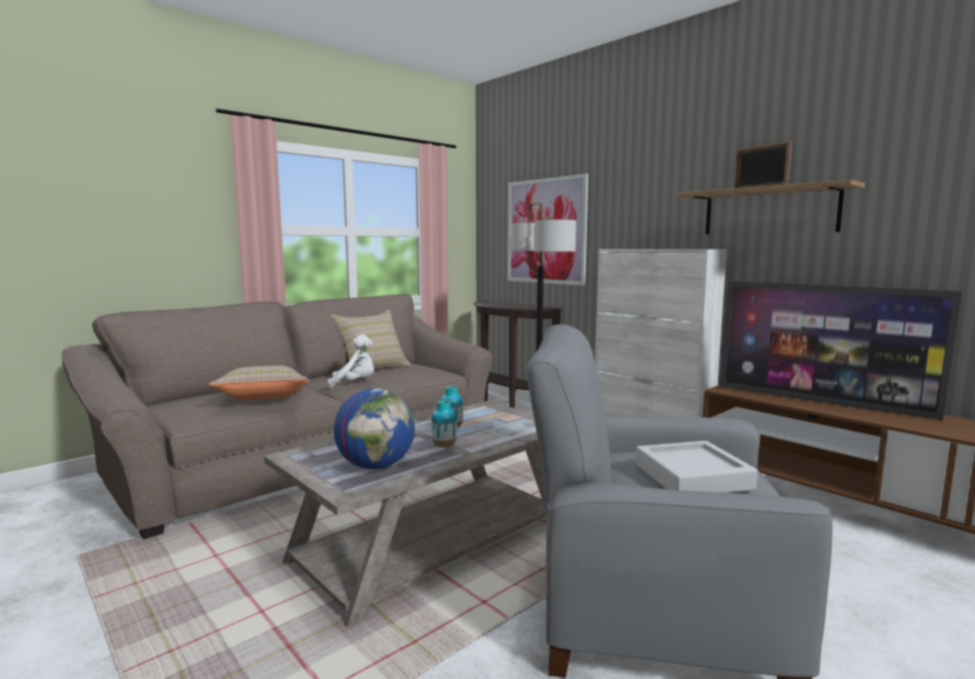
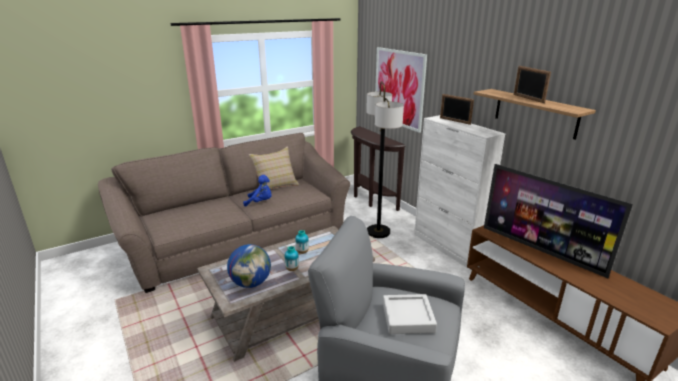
camera: 10 degrees right, 15 degrees up
(264, 400) = (205, 217): beige pillow -> none
(355, 383) = (260, 202): white plush toy -> blue plush toy
(644, 248) = (454, 121): none -> picture frame

